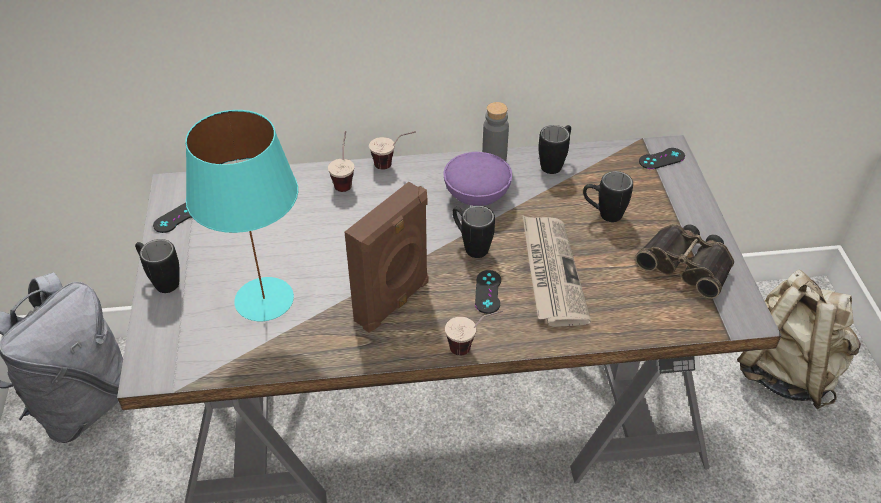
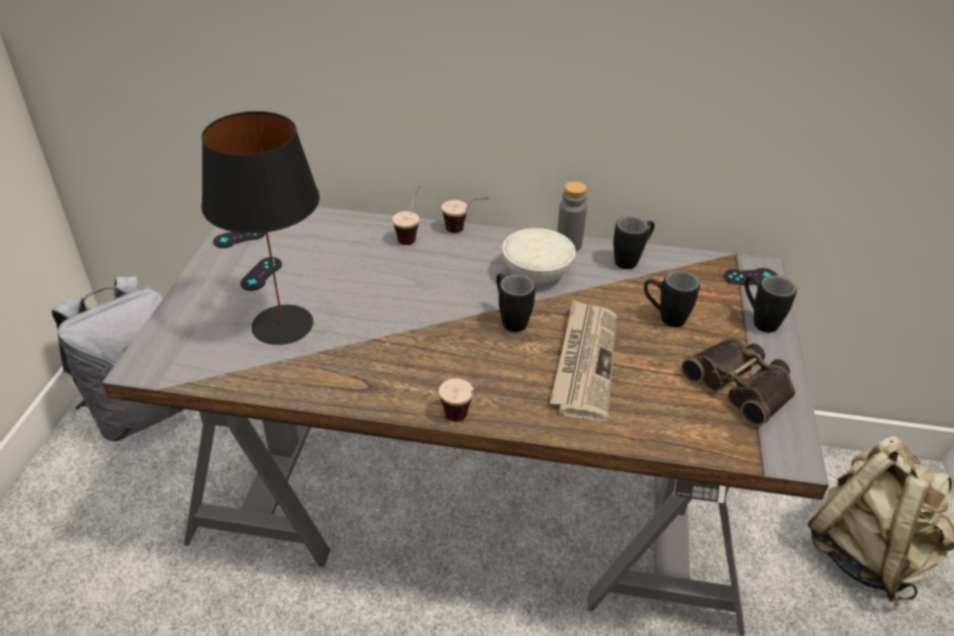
camera: 15 degrees right, 5 degrees down
(161, 281) = (196, 288): black mug -> black mug (758, 320)
(265, 298) = (283, 324): turquoise table lamp -> black table lamp
(394, 302) = (407, 355): brown speaker -> none
(477, 195) = (537, 273): purple bowl -> white bowl
(488, 292) = (509, 366): black game controller -> black game controller (261, 274)

